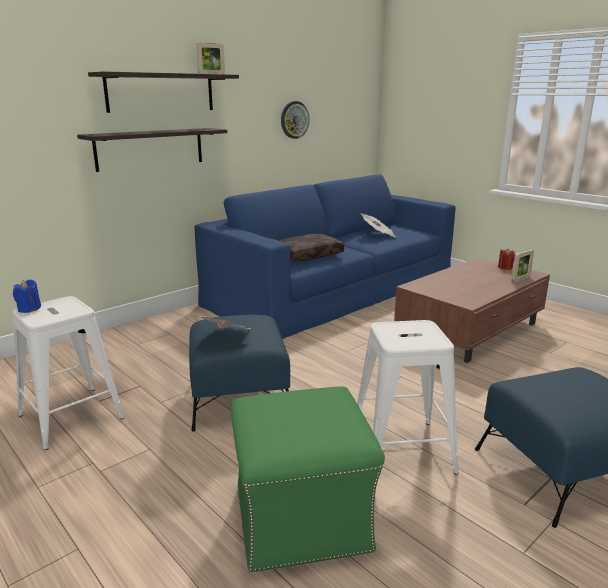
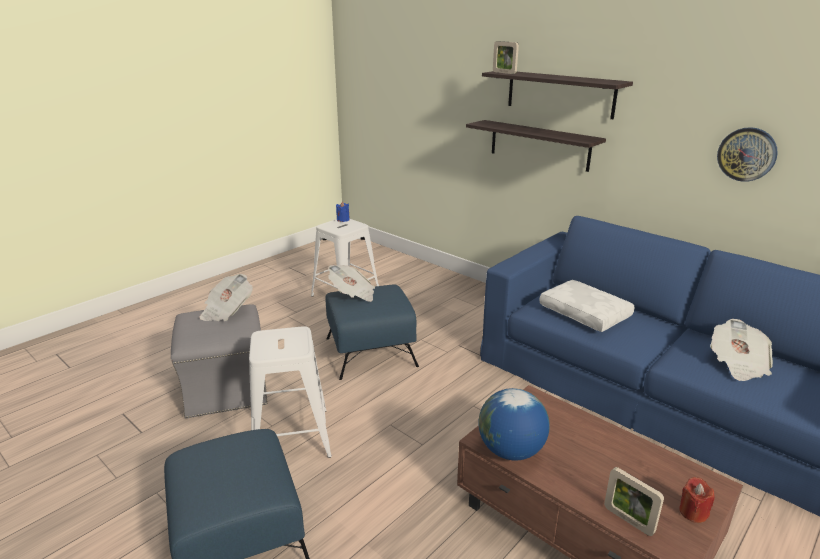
camera: 85 degrees right, 5 degrees up
(211, 74) = (605, 80): picture frame -> picture frame (504, 73)
(266, 410) = (227, 311): none -> newspaper
(303, 517) = (226, 390): green ottoman -> grey ottoman
(307, 255) = (585, 313): brown pillow -> white pillow
(476, 297) = (510, 450): none -> globe

